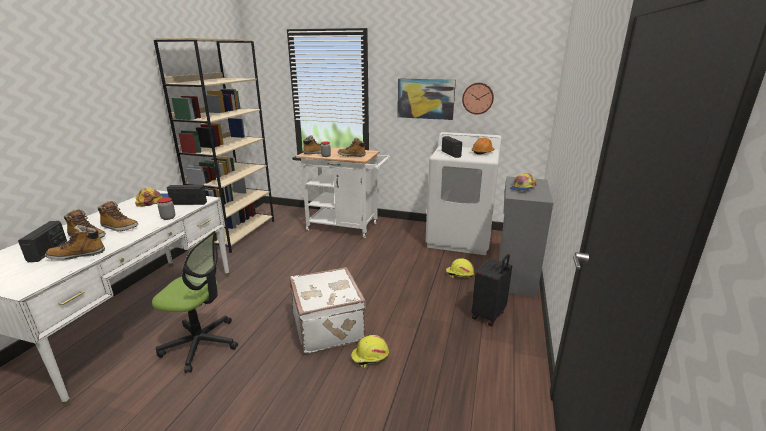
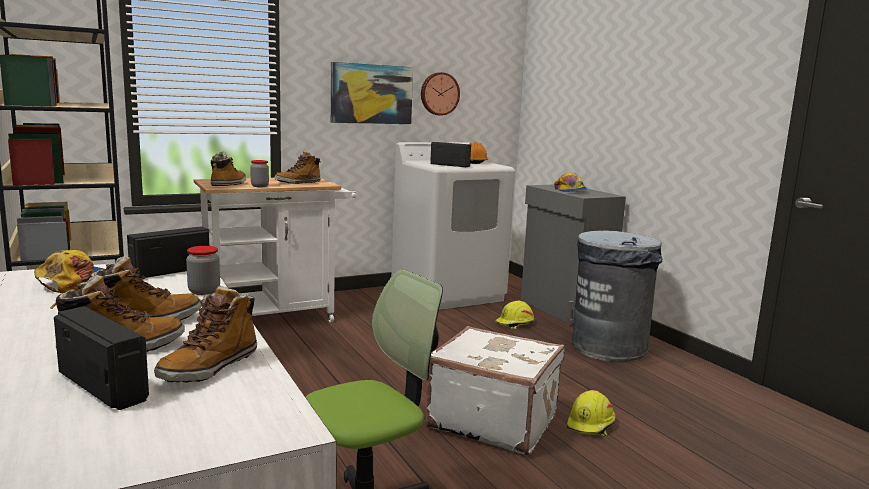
camera: 45 degrees left, 10 degrees down
(489, 315) = (609, 347): black suitcase -> grey trash can

